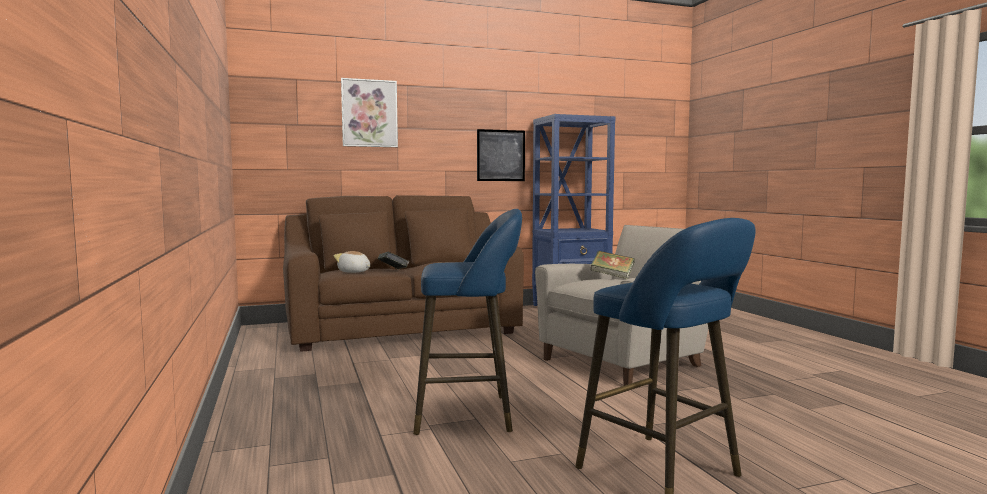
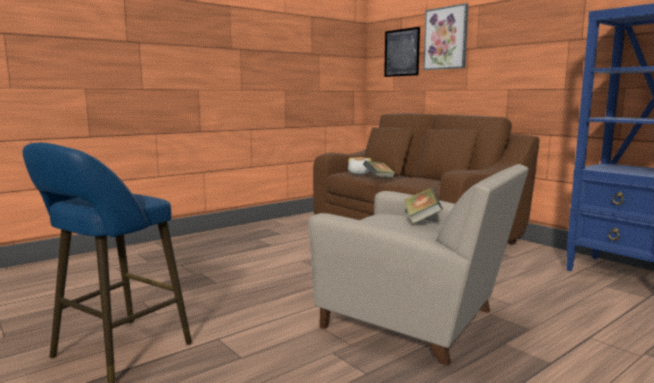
camera: 70 degrees right, 5 degrees up
(470, 414) = (224, 280): blue stool -> none
(501, 155) = (570, 69): picture -> picture (401, 52)

